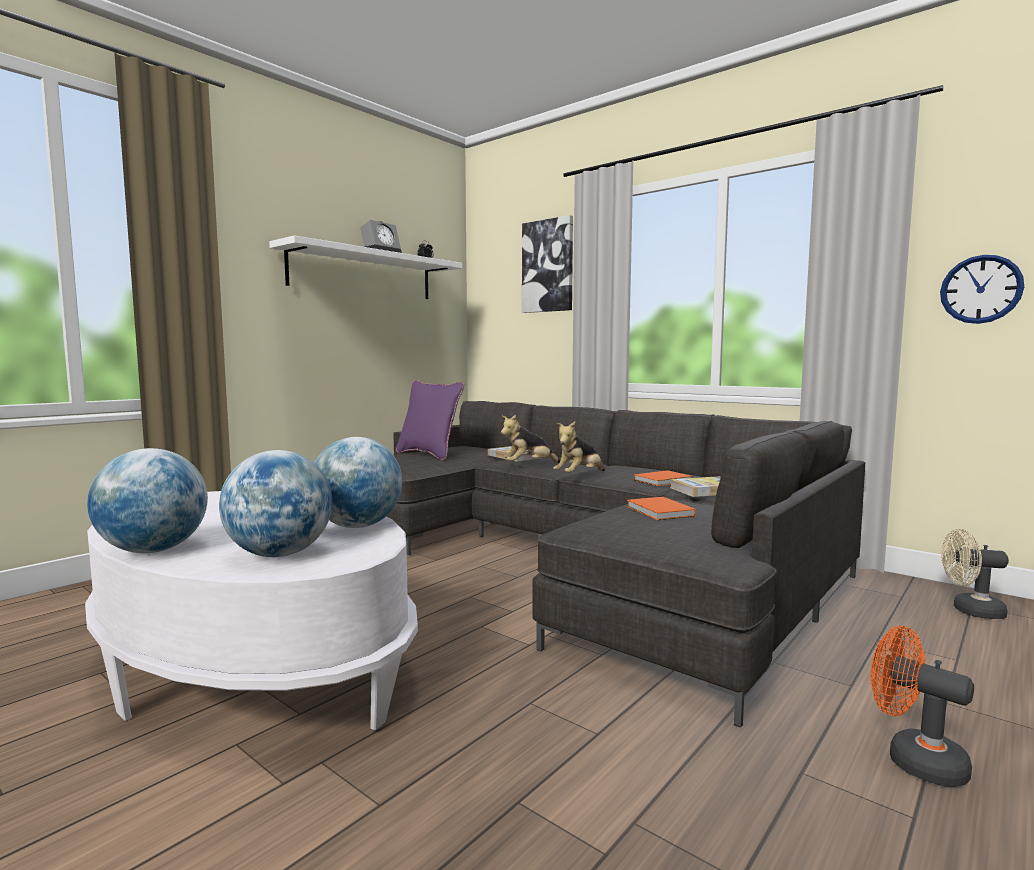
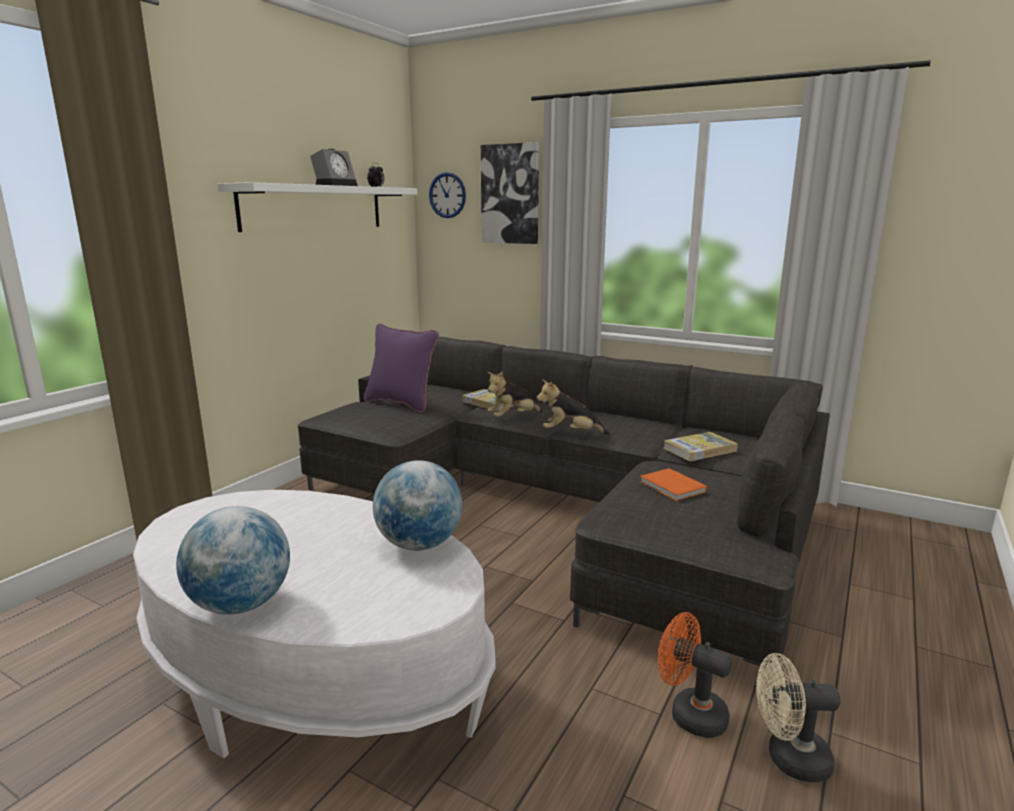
camera: 10 degrees left, 10 degrees up
(280, 554) = (374, 599): globe -> none
(579, 476) = (570, 433): plush toy -> plush toy turned 60 degrees clockwise
(664, 481) = (652, 436): orange book -> none
(914, 759) = (907, 707): orange fan -> orange fan (689, 713)
(970, 611) = (911, 543): beige fan -> beige fan (788, 759)
(980, 289) = (941, 259): wall clock -> wall clock (447, 195)

